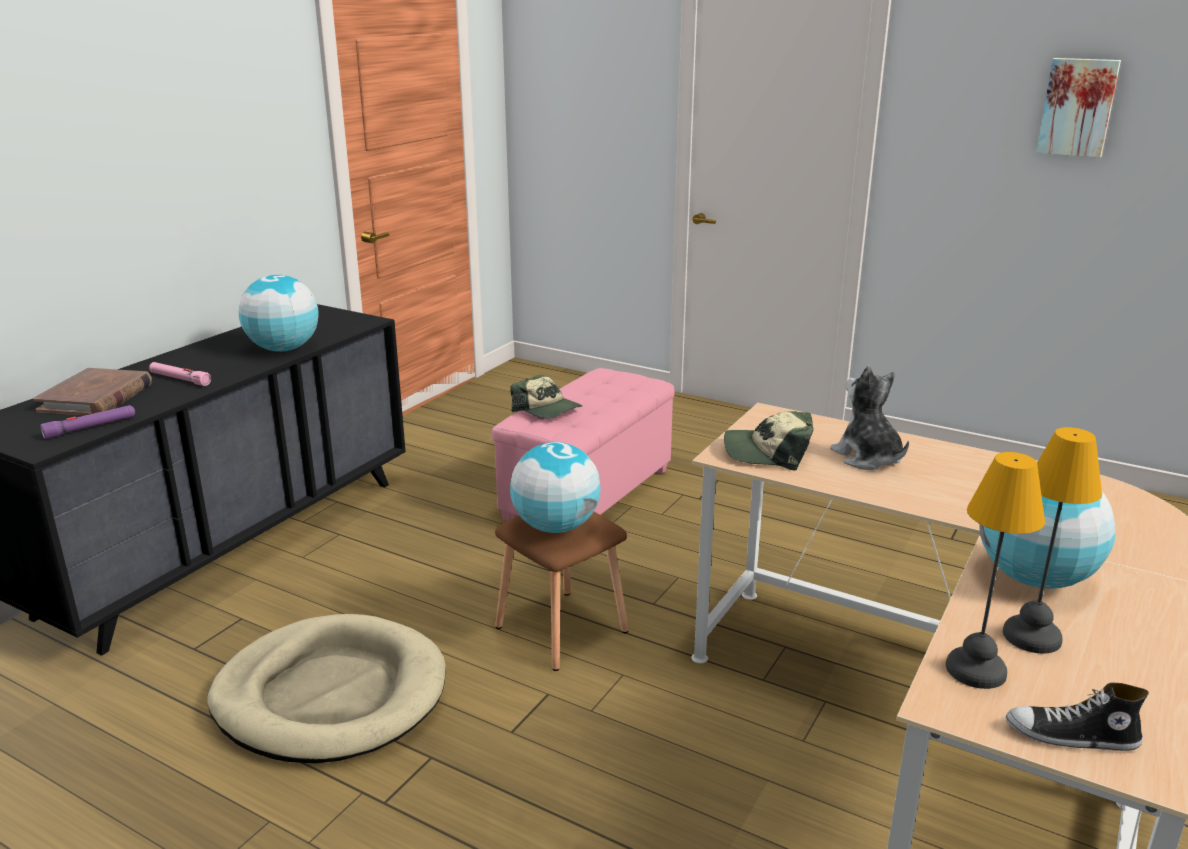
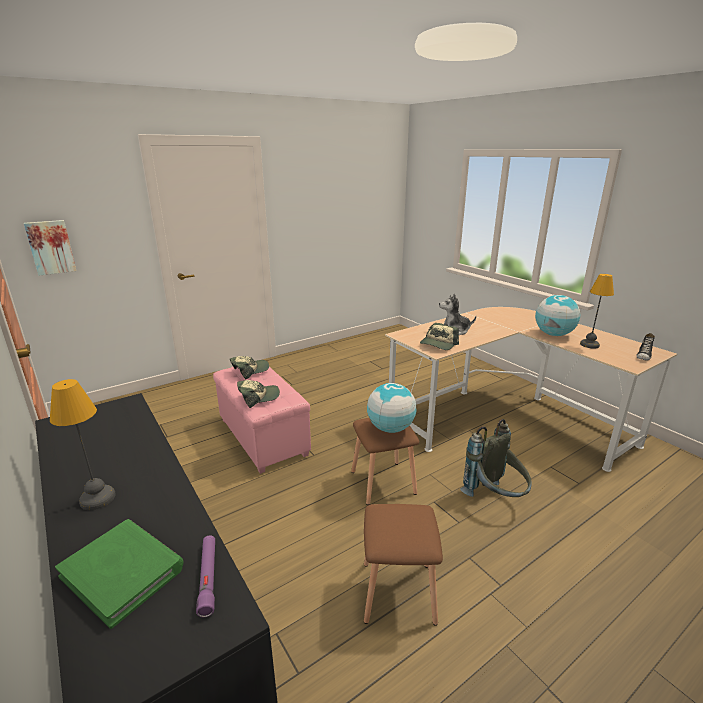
camera: 65 degrees left, 0 degrees up
(96, 397) = (123, 572): brown book -> green book
(179, 379) = (140, 509): pink flashlight -> none
(283, 349) = (139, 446): globe -> none
(331, 695) = (397, 592): beige dog bed -> brown stool
(609, 770) = (495, 498): none -> grey backpack
(619, 383) = (250, 371): none -> cap
(977, 670) = (610, 356): table lamp -> table lamp (99, 498)
(1077, 107) = (339, 190): picture -> picture (50, 247)

